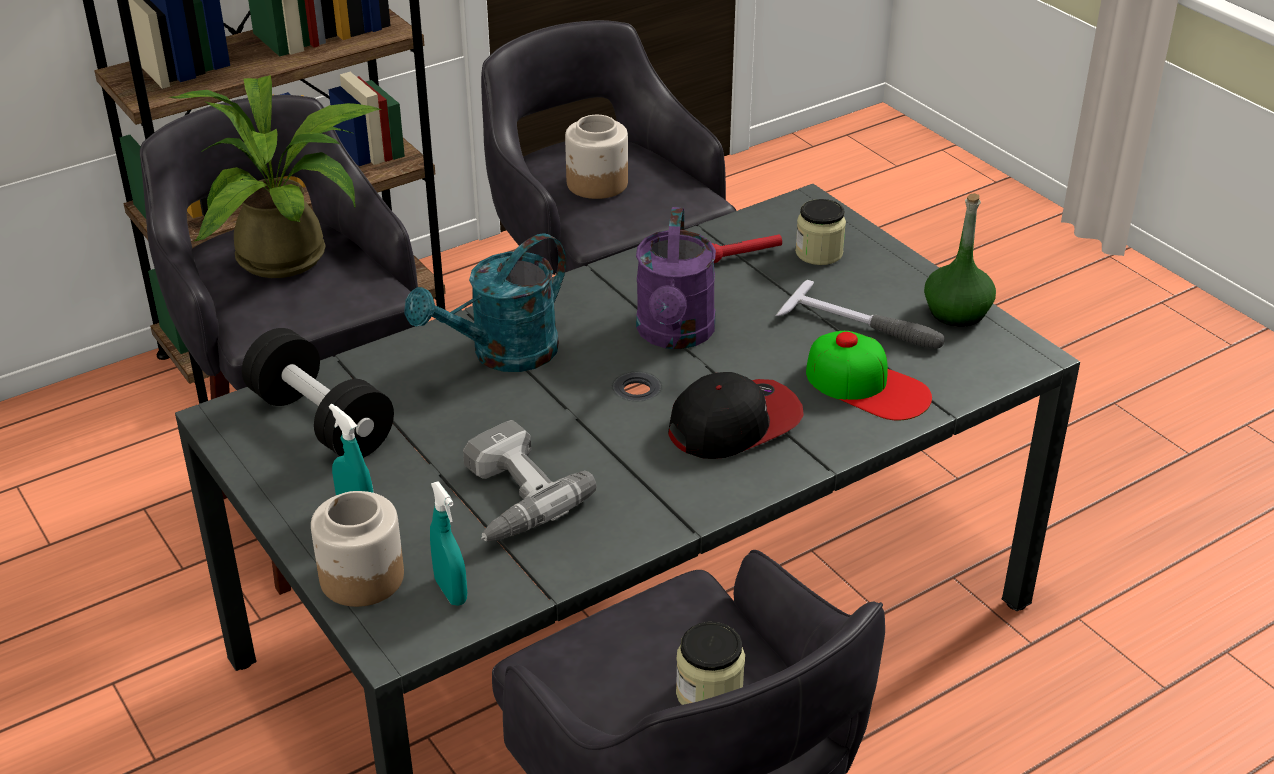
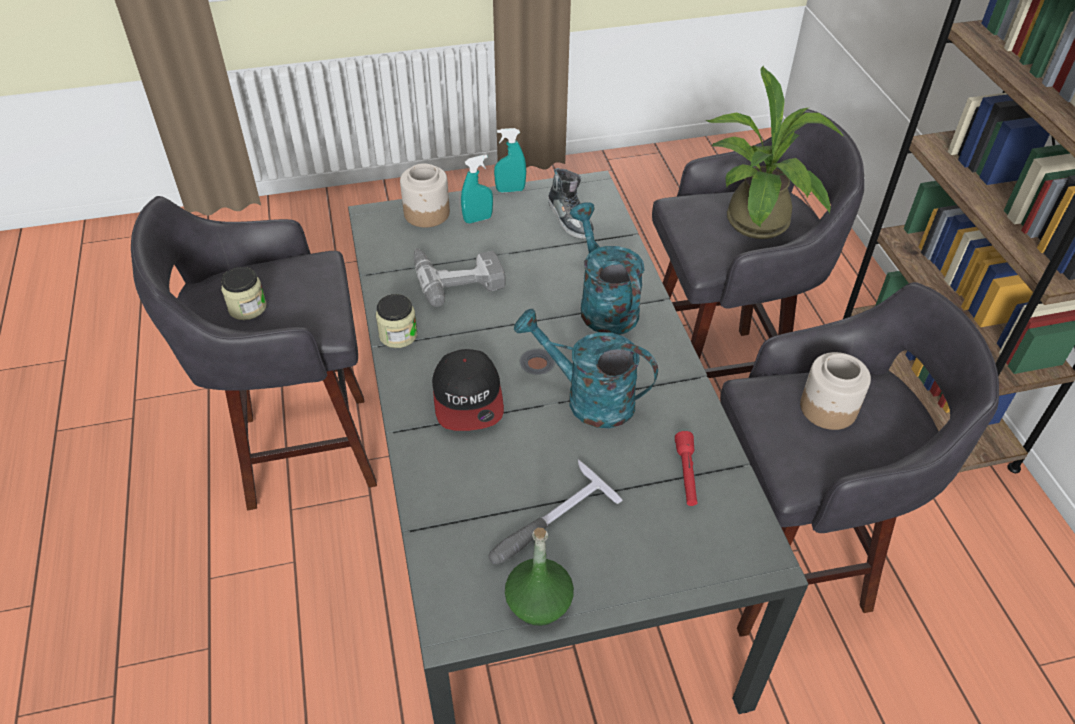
camera: 110 degrees right, 10 degrees up
(321, 421) = (570, 218): black dumbbell -> shoe
(451, 591) = (395, 240): turquoise spray bottle -> turquoise spray bottle (510, 190)
(675, 335) = (588, 398): purple watering can -> turquoise watering can
(819, 253) = (674, 535): jar -> jar (398, 335)
(867, 385) = (470, 491): cap -> none

